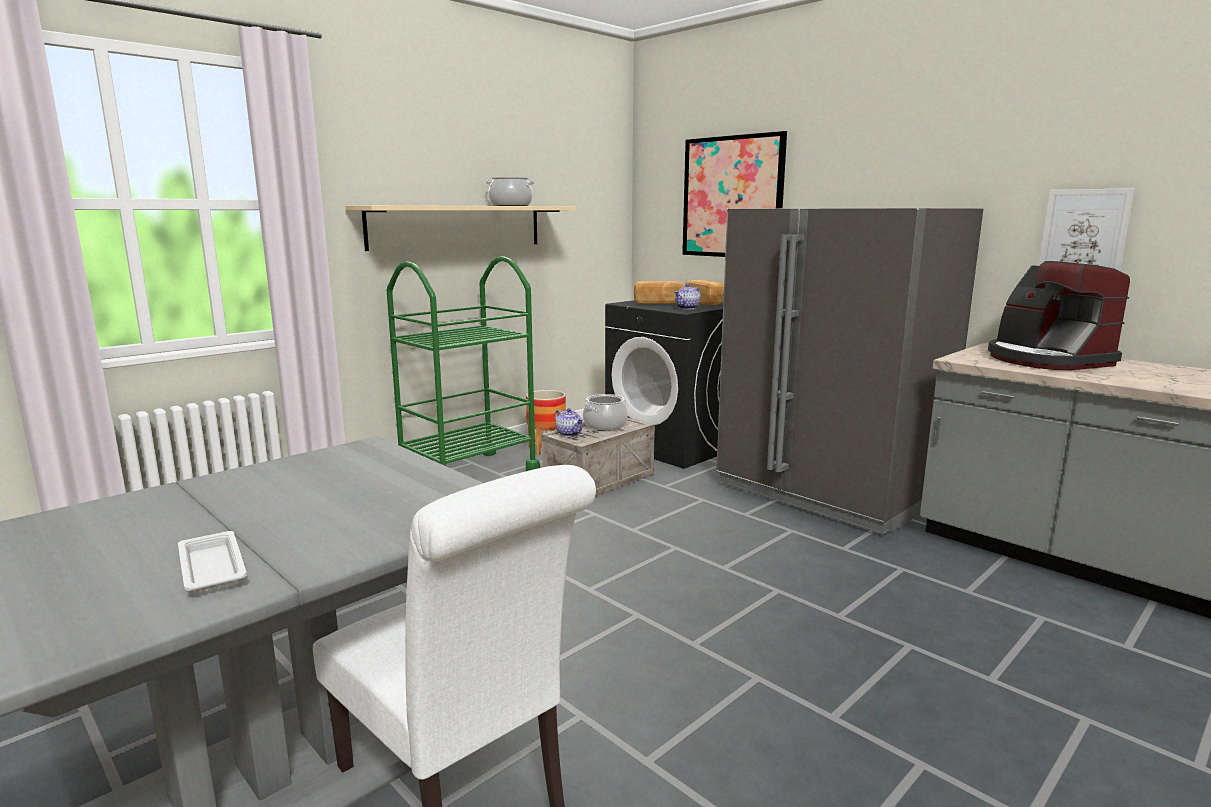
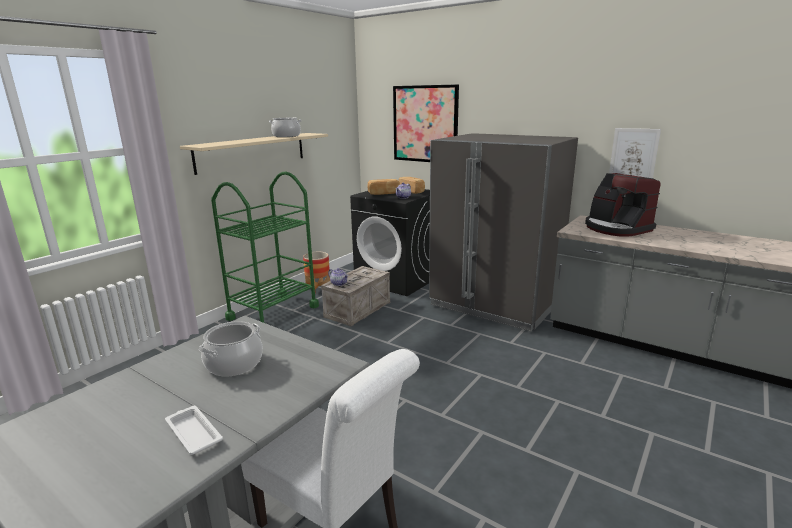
camera: 10 degrees left, 5 degrees up
(605, 425) = (359, 275): cooking pot -> cooking pot (234, 363)

